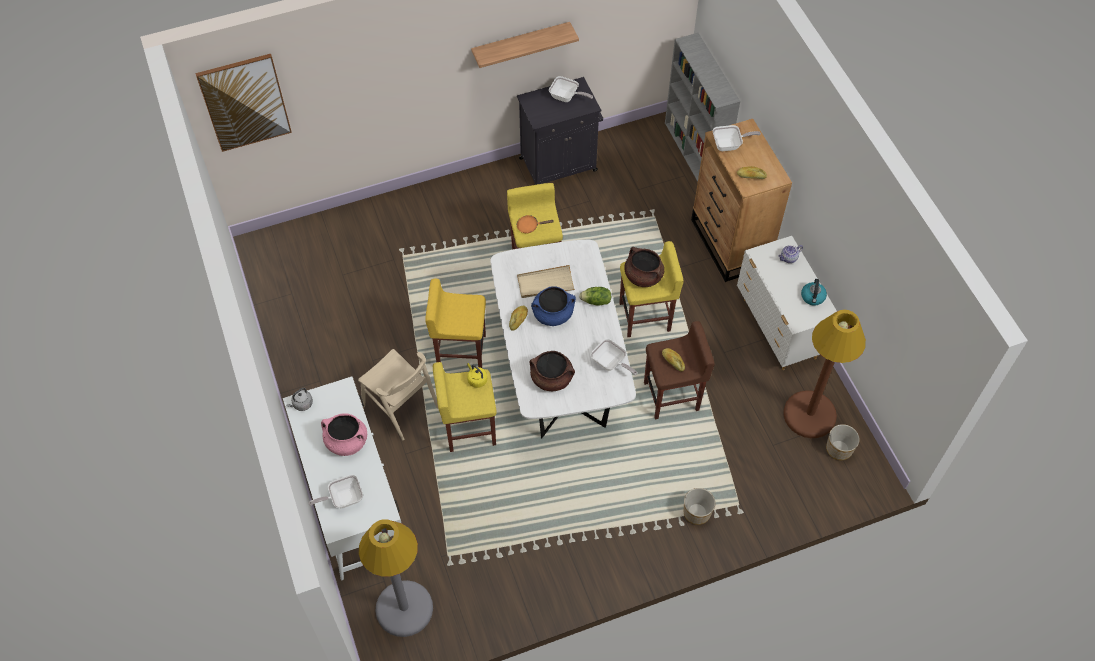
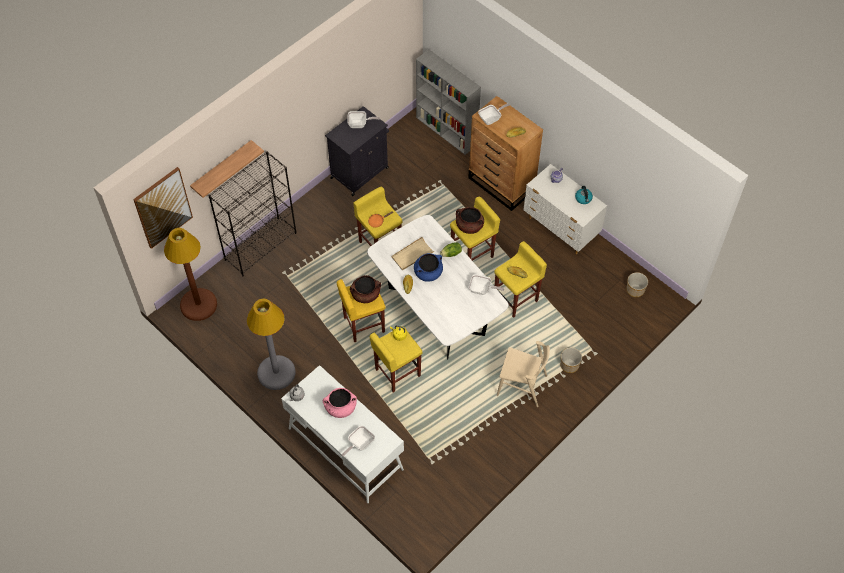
camera: 25 degrees left, 0 degrees up
(392, 208) = (261, 246): none -> black bookcase
(401, 406) = (343, 377): beige chair -> beige chair (522, 385)
(404, 608) = (418, 502): grey floor lamp -> grey floor lamp (276, 373)
(521, 44) = (323, 99): shelf -> shelf (222, 168)
(552, 378) = (450, 314): brown cooking pot -> brown cooking pot (365, 294)
(672, 396) = (516, 298): brown stool -> yellow stool
(809, 414) = (607, 276): brown floor lamp -> brown floor lamp (198, 304)

